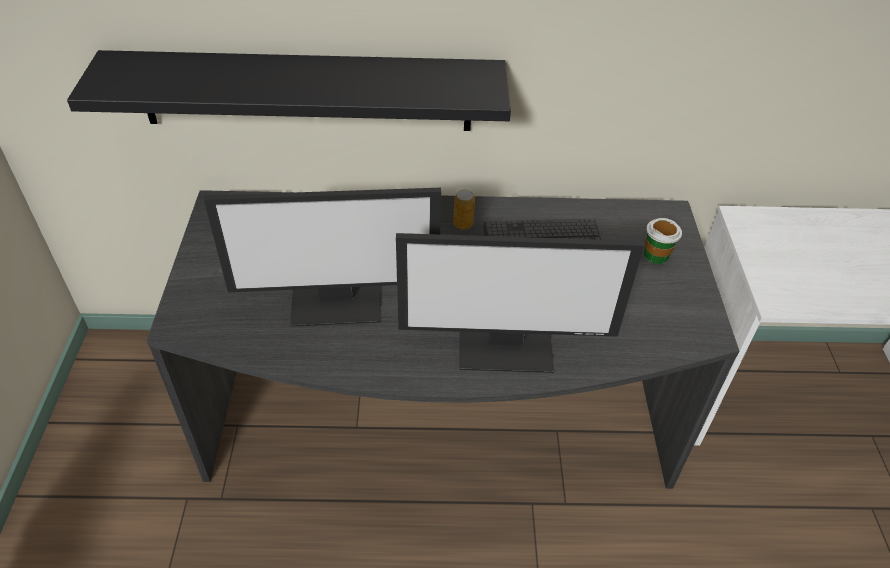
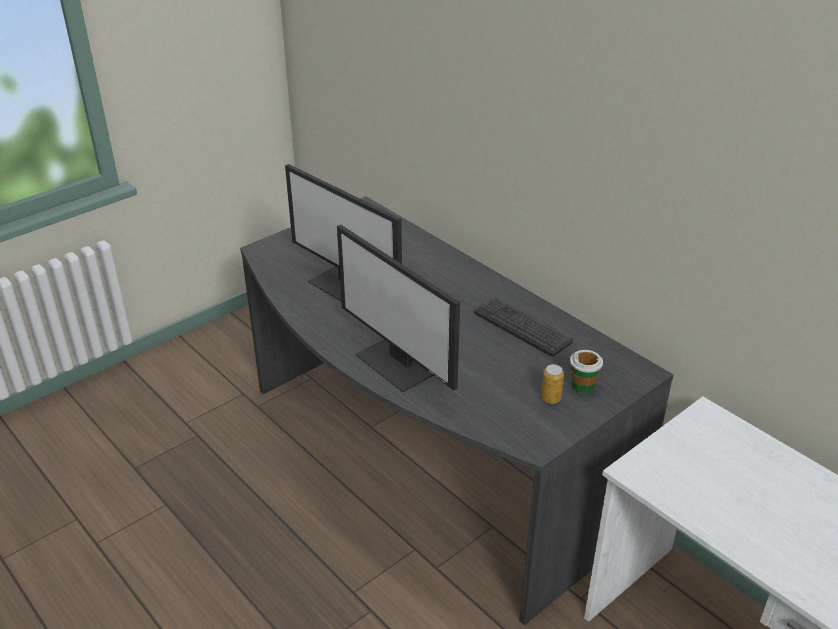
camera: 50 degrees right, 10 degrees down
(307, 91) = (431, 147): black shelf -> none
(463, 224) = (481, 293): can -> can (550, 399)

